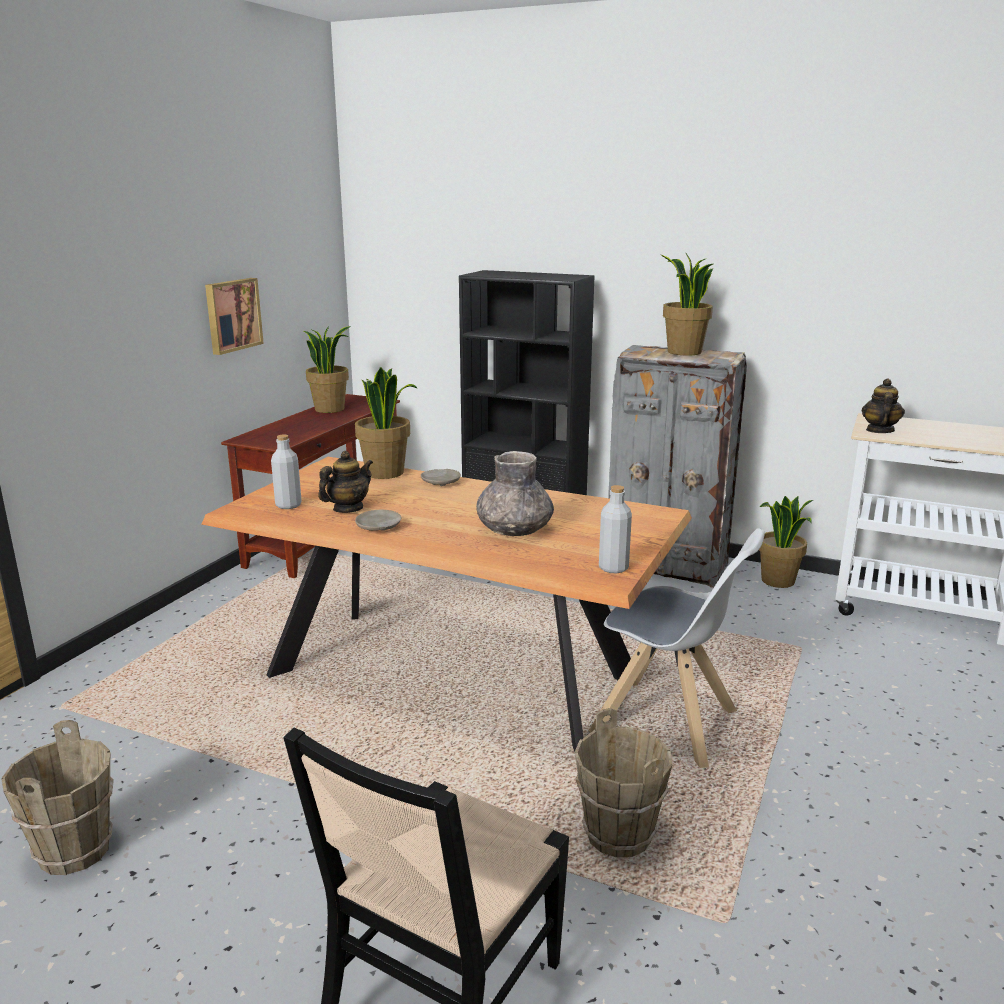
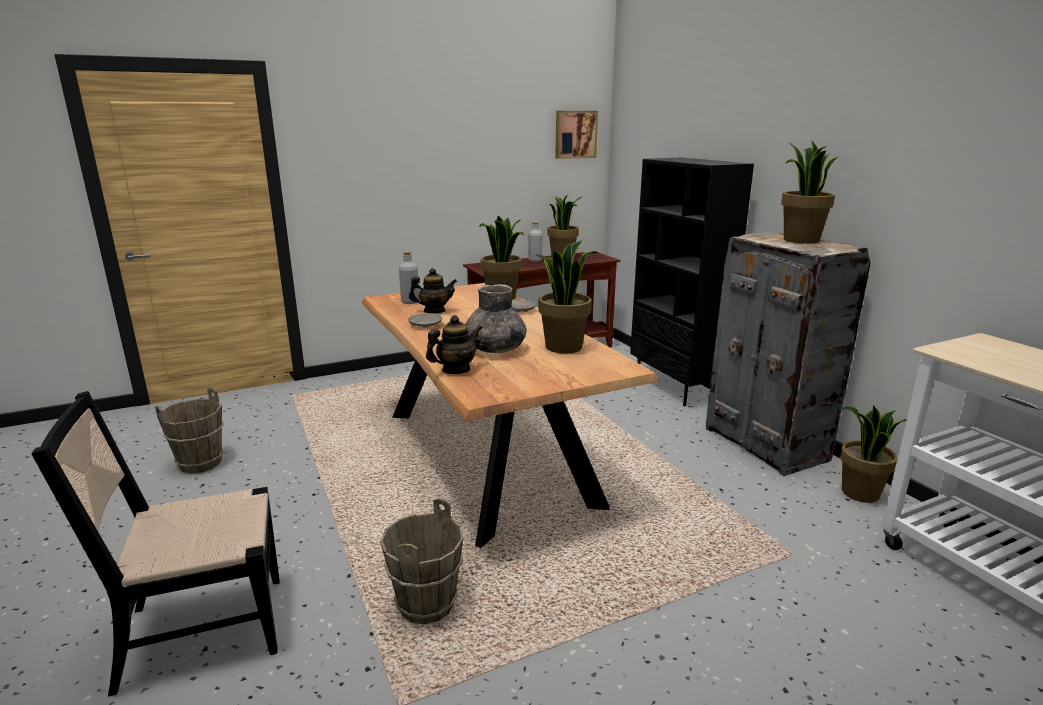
camera: 40 degrees right, 0 degrees up
(232, 315) = (486, 178): picture -> picture (575, 134)
(569, 509) = (563, 347): none -> potted plant
(613, 568) = (501, 390): grey bottle -> grey bottle (535, 260)
(669, 724) = (578, 554): chair -> none
(879, 430) = (962, 351): teapot -> teapot (455, 370)

